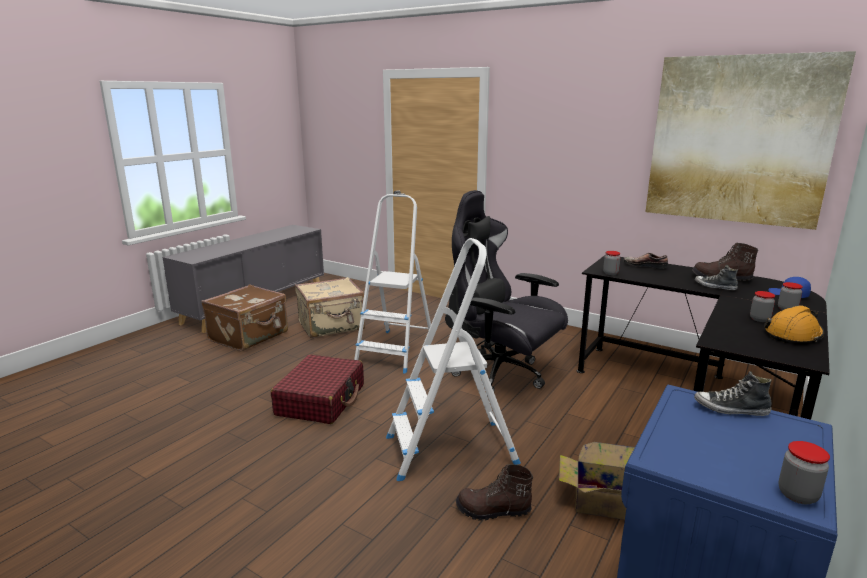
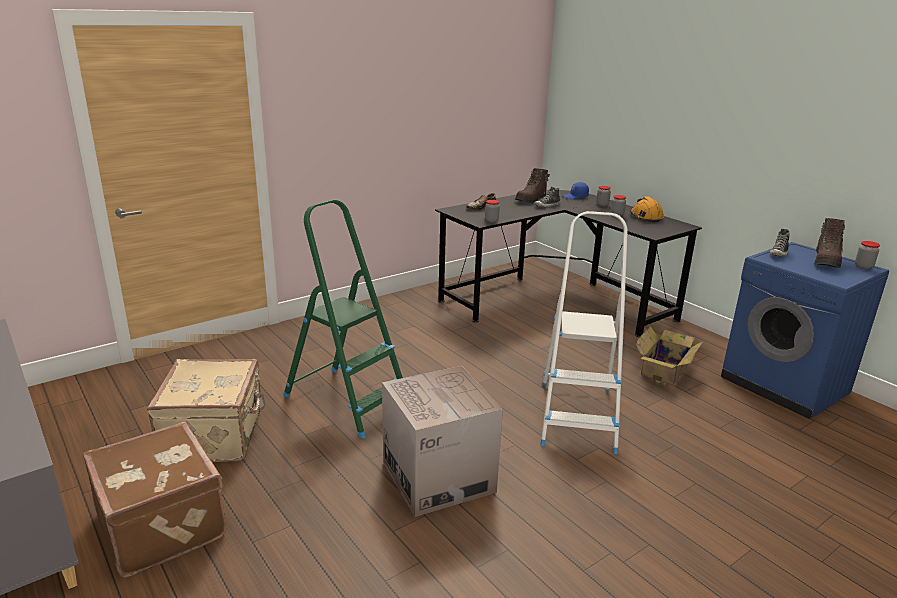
camera: 70 degrees left, 5 degrees up
(321, 400) = (438, 477): red suitcase -> cardboard box
(395, 351) = (348, 401): white step ladder -> green step ladder
(493, 511) = (667, 417): brown boot -> brown boot (826, 261)
(504, 376) = (460, 355): black office chair -> none
(739, 140) = (490, 85): picture -> none

